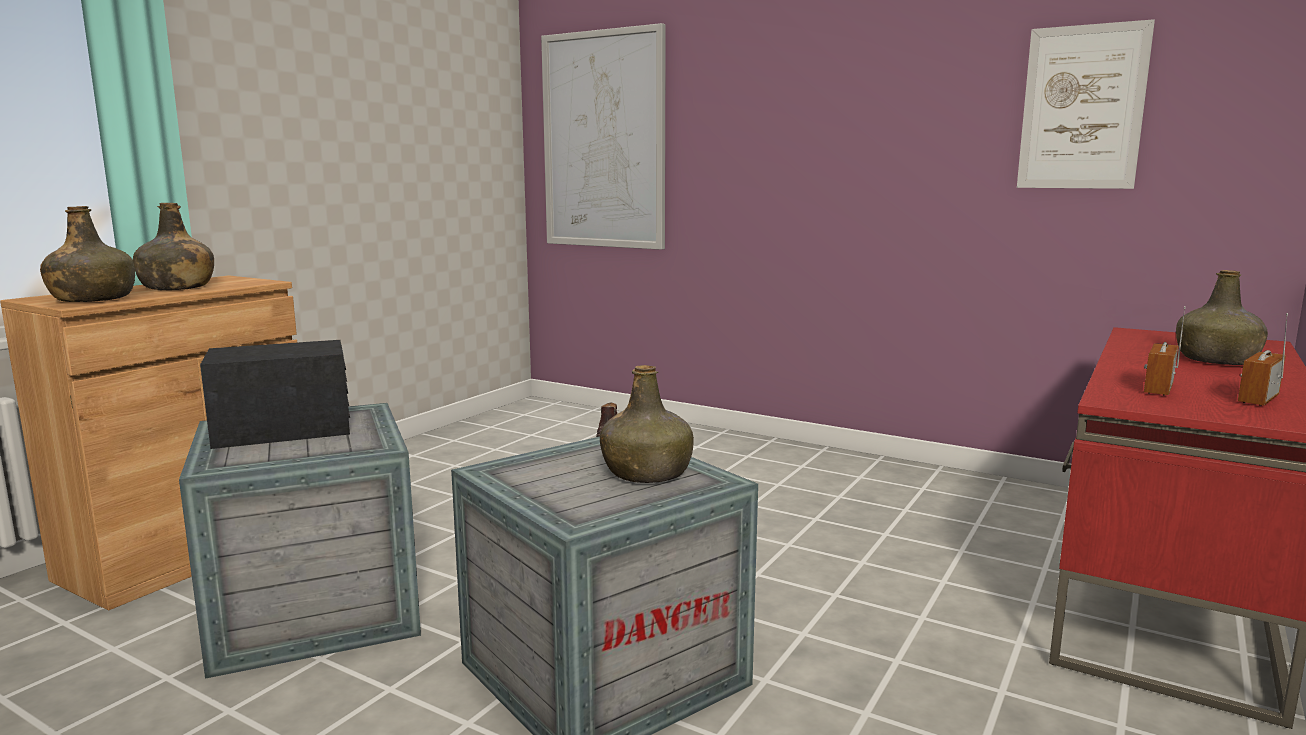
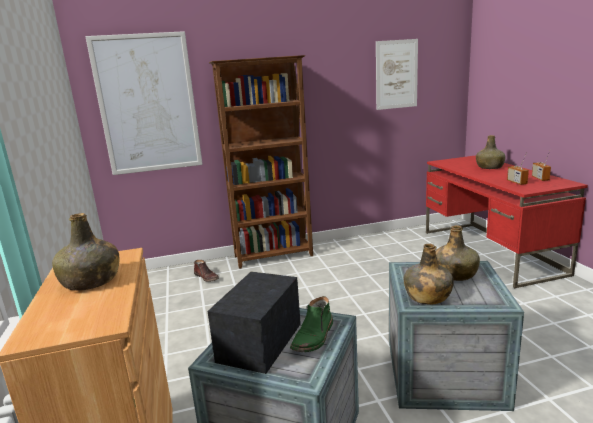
camera: 45 degrees left, 5 degrees up
(93, 299) = (93, 315): green bottle -> green bottle (427, 297)
(320, 447) = (314, 337): none -> green boot
(740, 443) = (274, 256): none -> brown bookcase

